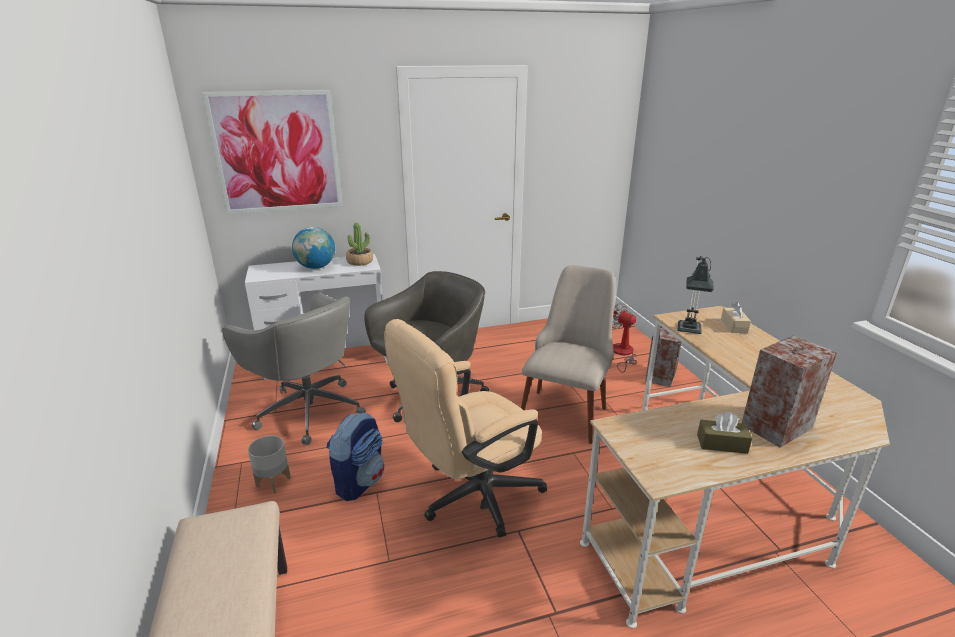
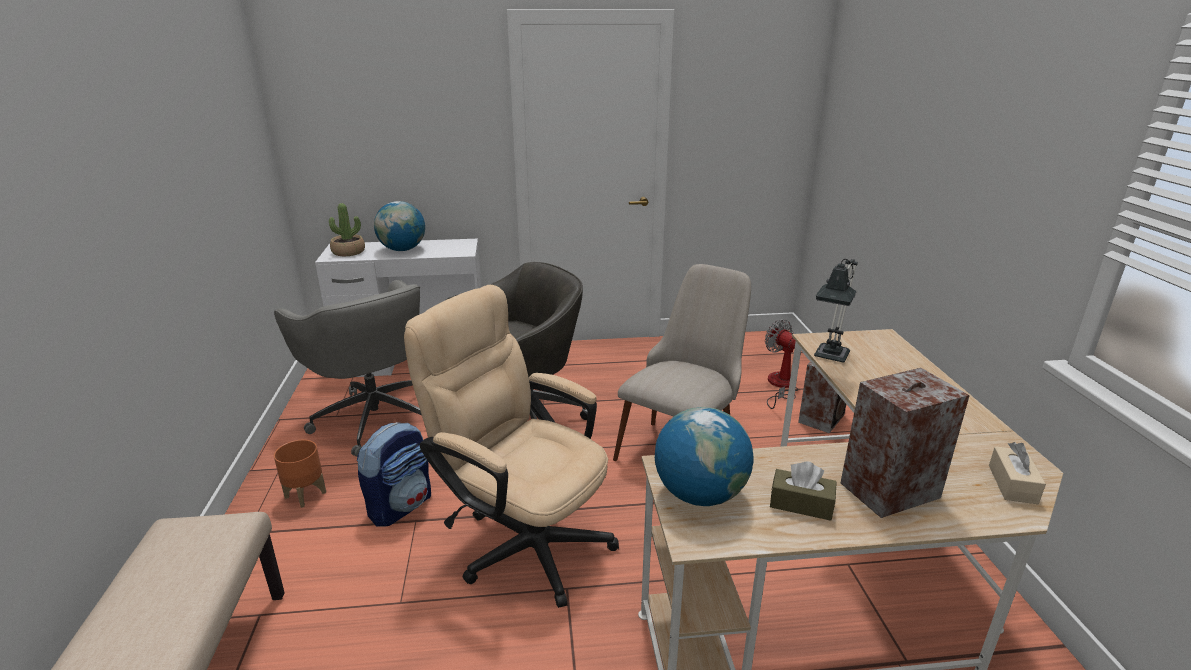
camera: 10 degrees right, 0 degrees up
(273, 482) = (305, 494): grey planter -> orange planter
(277, 152) = (364, 111): picture -> none
(360, 262) = (455, 246): potted plant -> potted plant (348, 252)
(470, 497) = (523, 540): beige office chair -> beige office chair turned 60 degrees clockwise
(647, 445) = (700, 494): none -> globe
(734, 326) = (896, 356): beige tissue box -> beige tissue box (1012, 484)

